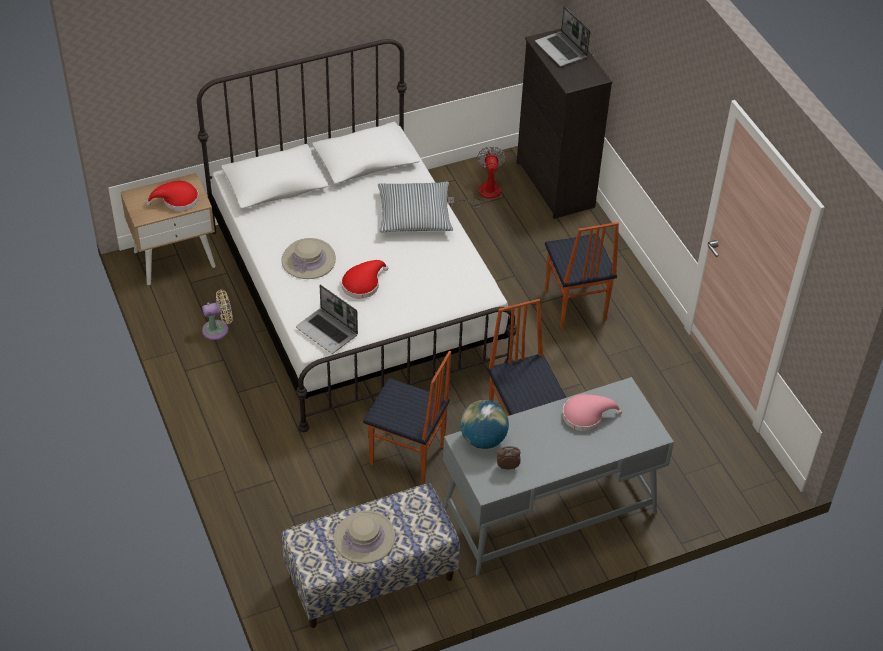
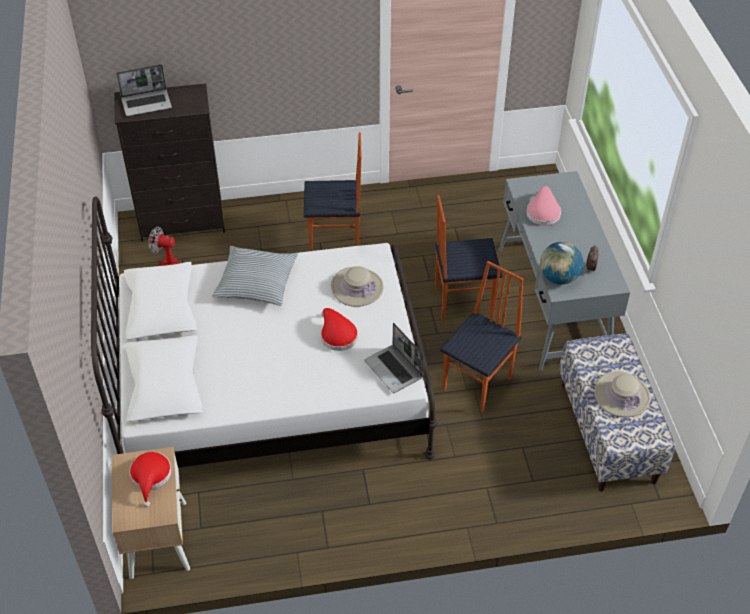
camera: 75 degrees left, 0 degrees up
(218, 329) = (278, 510): beige fan -> none
(308, 260) = (291, 371): beige hat -> beige hat (357, 287)
(328, 331) = (394, 370): laptop -> laptop turned 90 degrees clockwise

